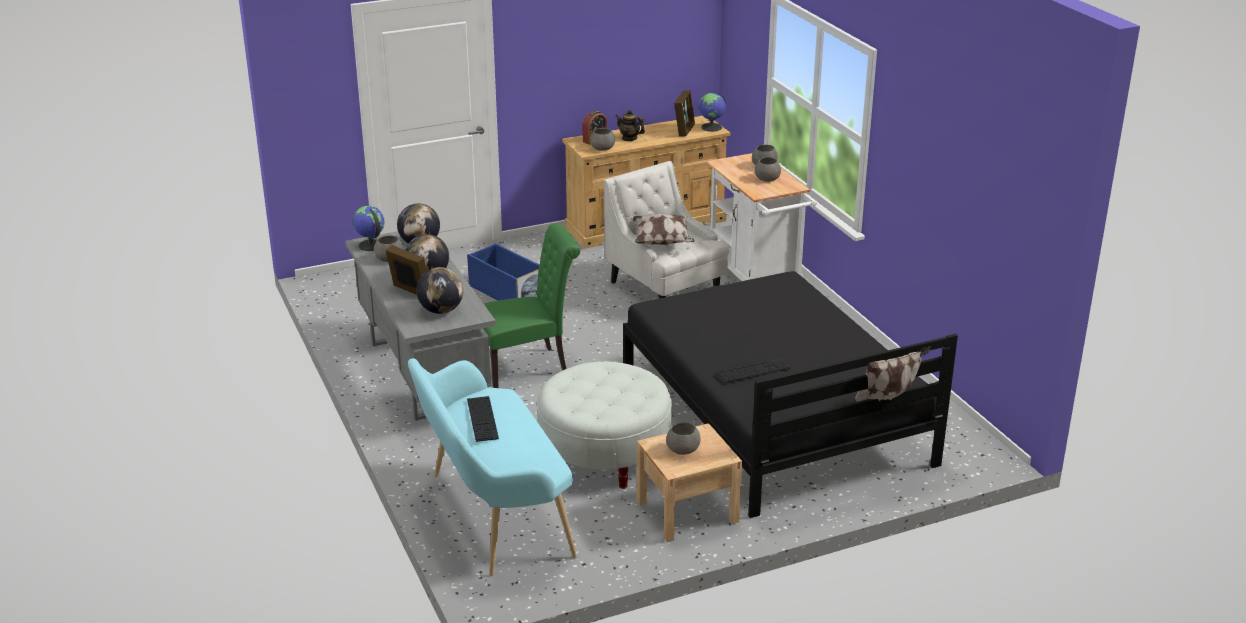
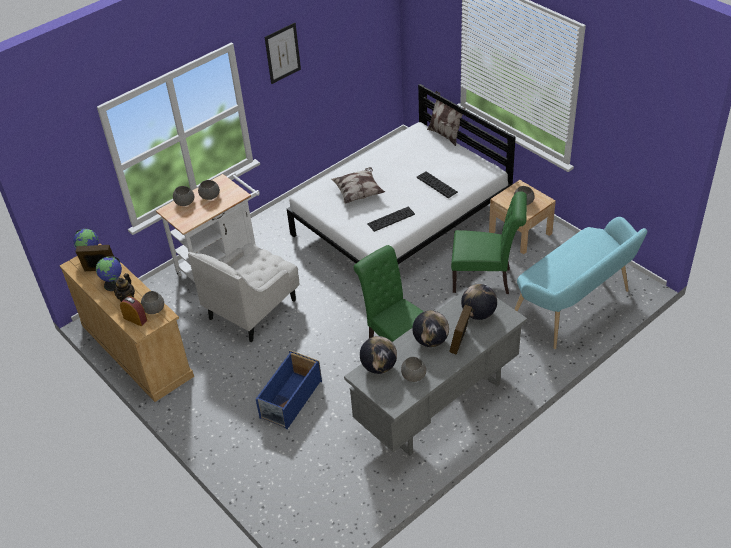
camera: 105 degrees left, 15 degrees up
(370, 245) = (396, 397): globe -> globe (114, 284)
(482, 419) = (563, 276): keyboard -> keyboard (391, 219)
(604, 455) = (486, 280): white ottoman -> green chair
(662, 242) = (260, 273): pillow -> pillow (358, 193)
(773, 414) = (401, 222): black bed -> white bed
(914, 125) = (282, 53): none -> picture

